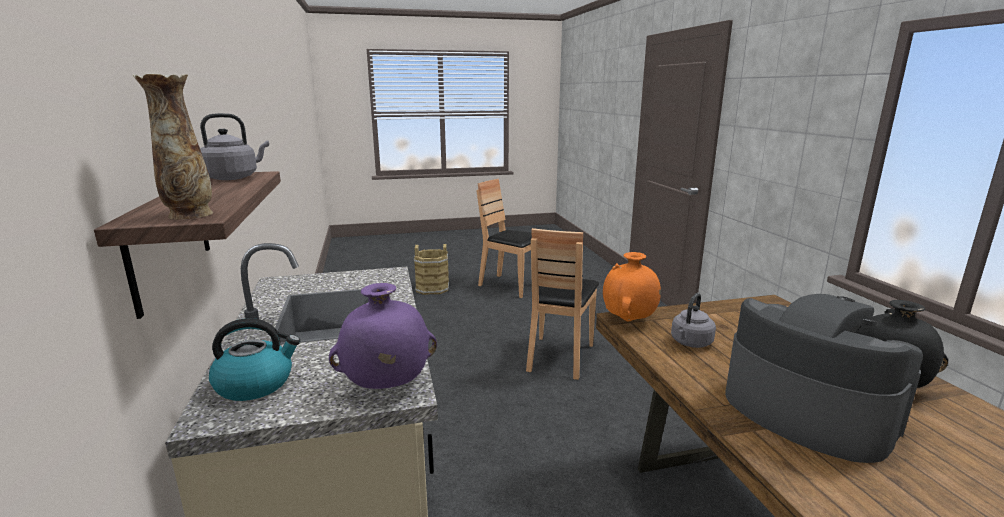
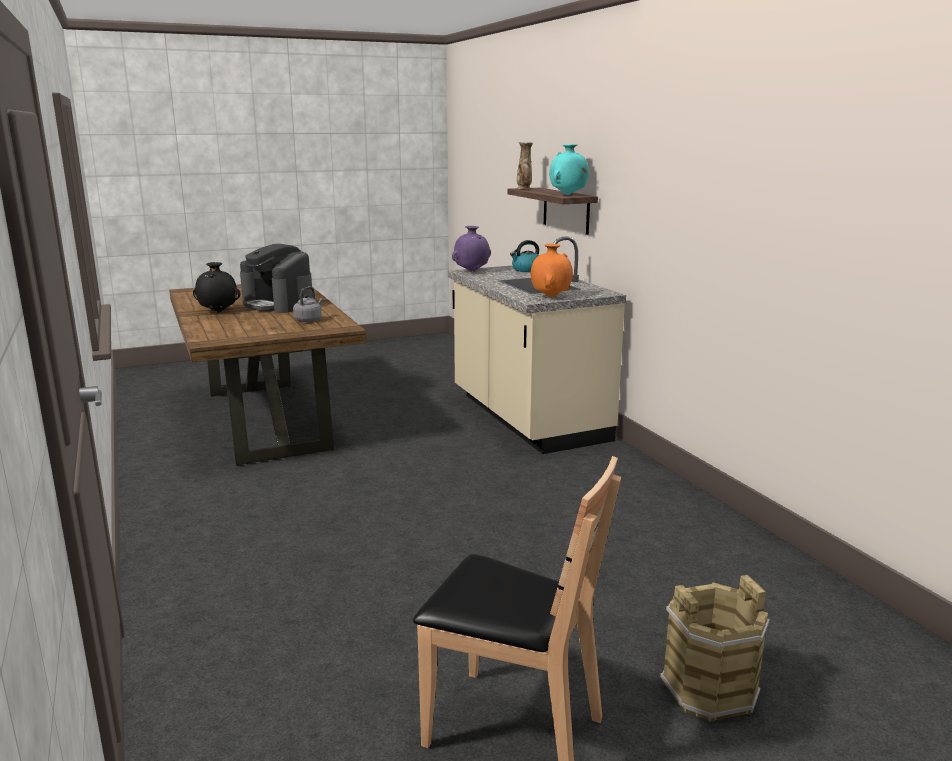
camera: 170 degrees right, 0 degrees up
(234, 178) = (568, 195): grey kettle -> turquoise vase
(559, 357) = (389, 536): brown chair -> none
(629, 320) = (343, 327): orange vase -> orange vase (550, 297)

